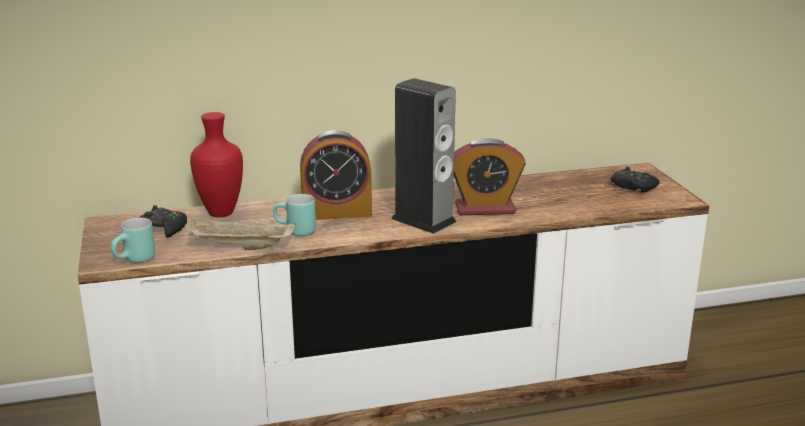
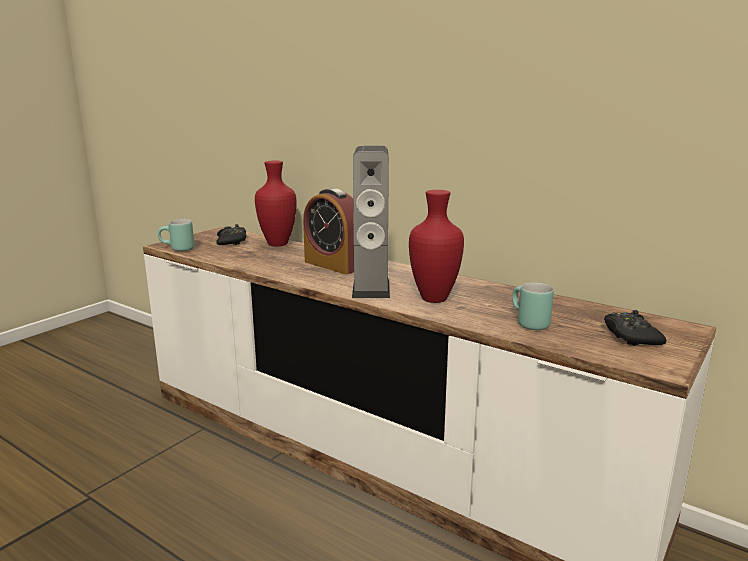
camera: 50 degrees right, 5 degrees down
(240, 247) = (233, 261): beige tray -> none
(294, 232) = (280, 265): turquoise mug -> turquoise mug (526, 323)
(485, 209) = (436, 299): alarm clock -> red vase

